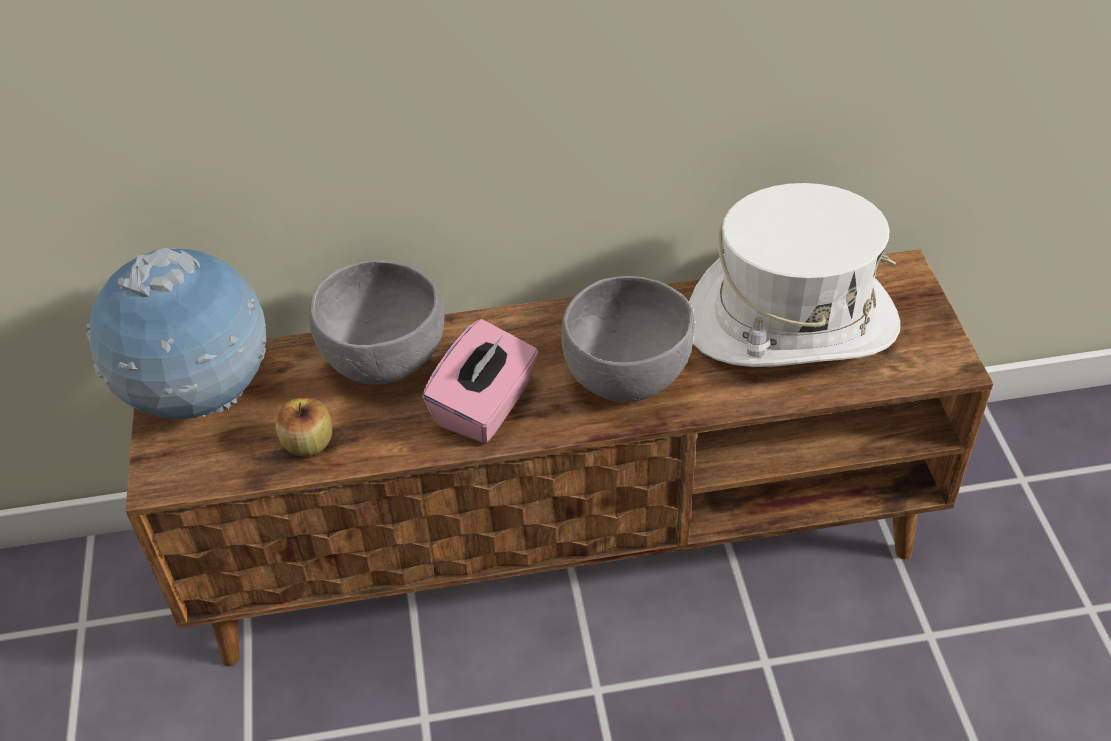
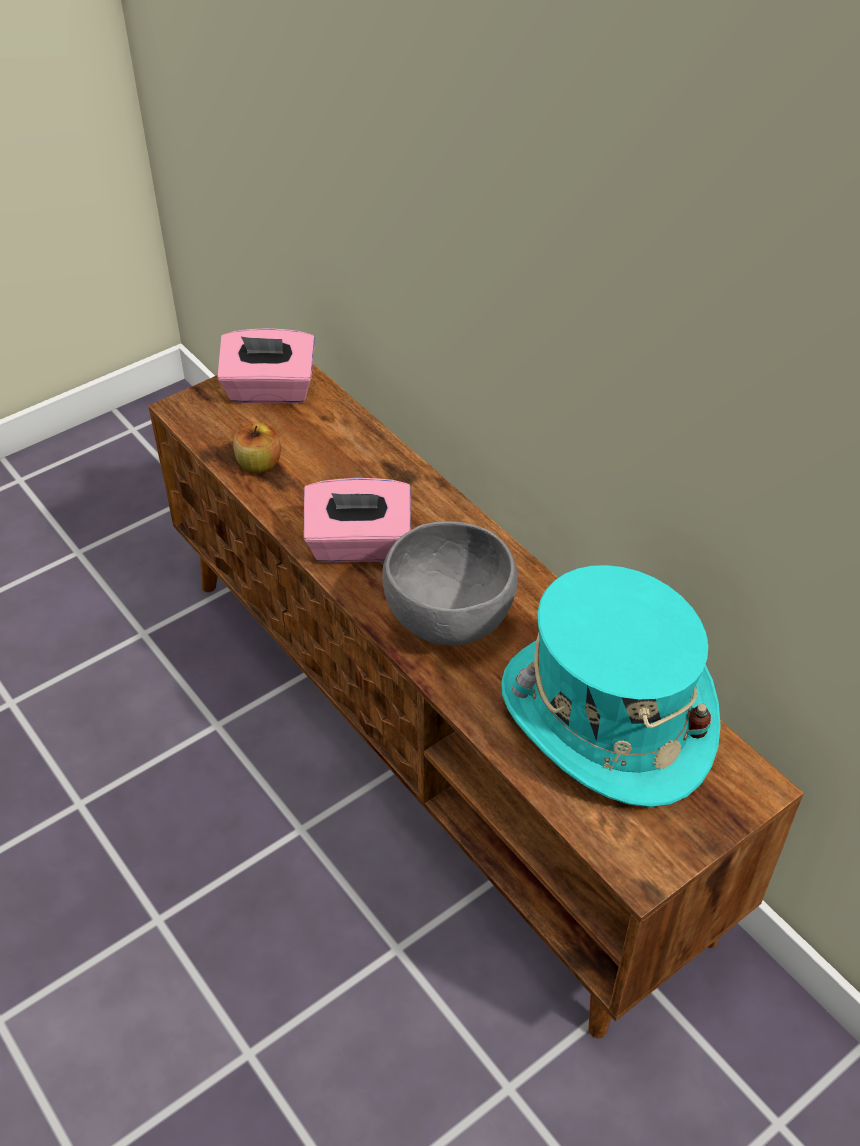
camera: 60 degrees right, 0 degrees up
(200, 397) = (269, 390): globe -> pink tissue box
(383, 362) = (367, 467): grey bowl -> none
(791, 323) = (606, 716): white hat -> turquoise hat

